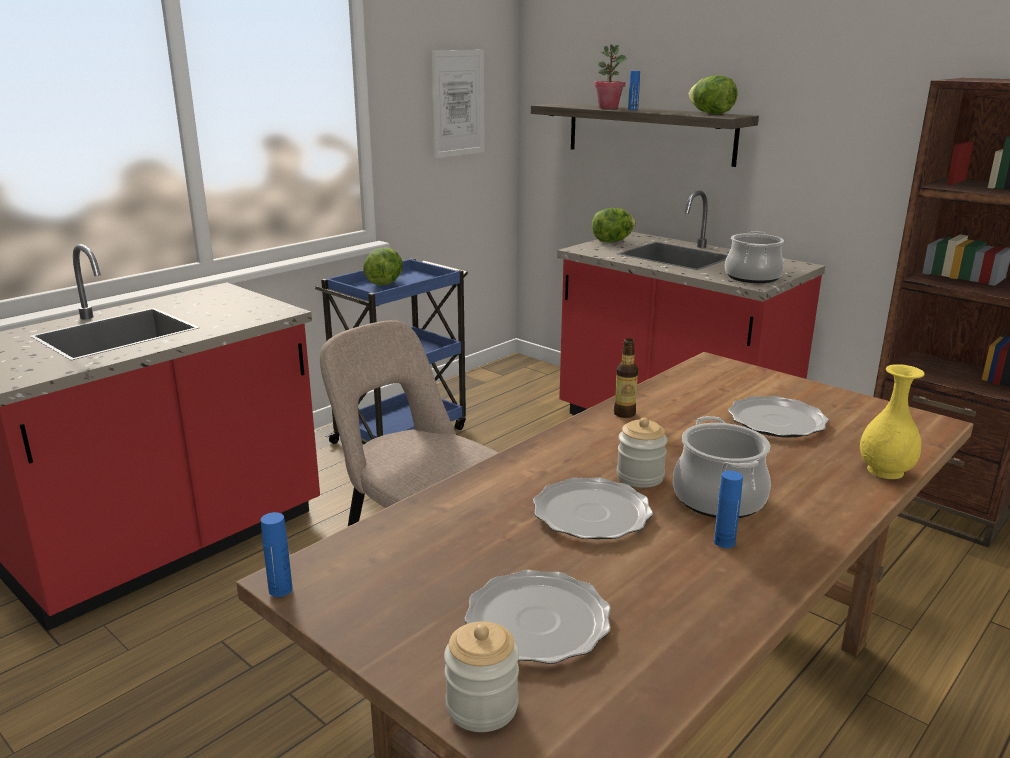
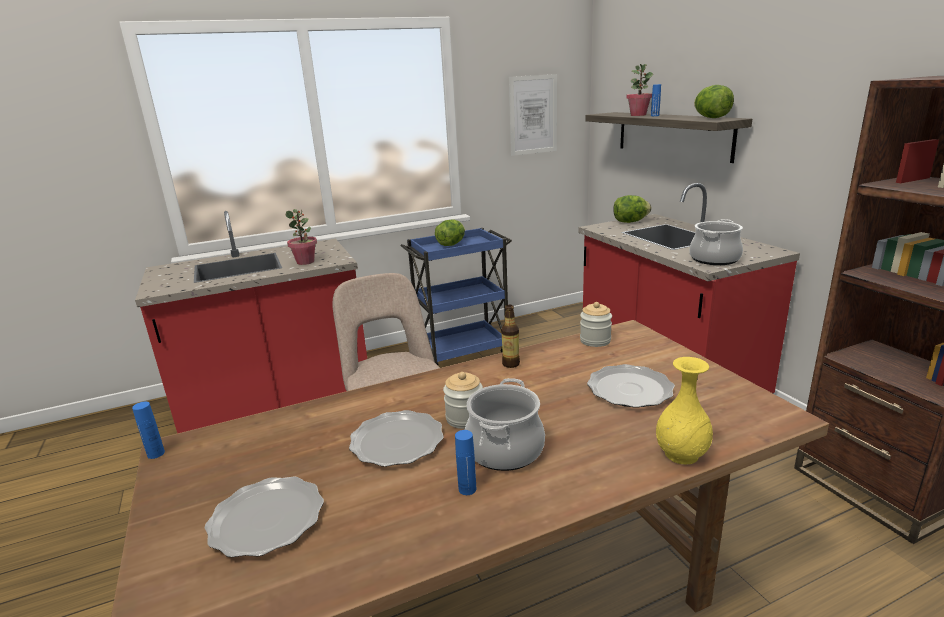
camera: 25 degrees right, 0 degrees up
(228, 317) = (305, 262): none -> potted plant
(482, 706) = (161, 575): jar -> jar (595, 340)

